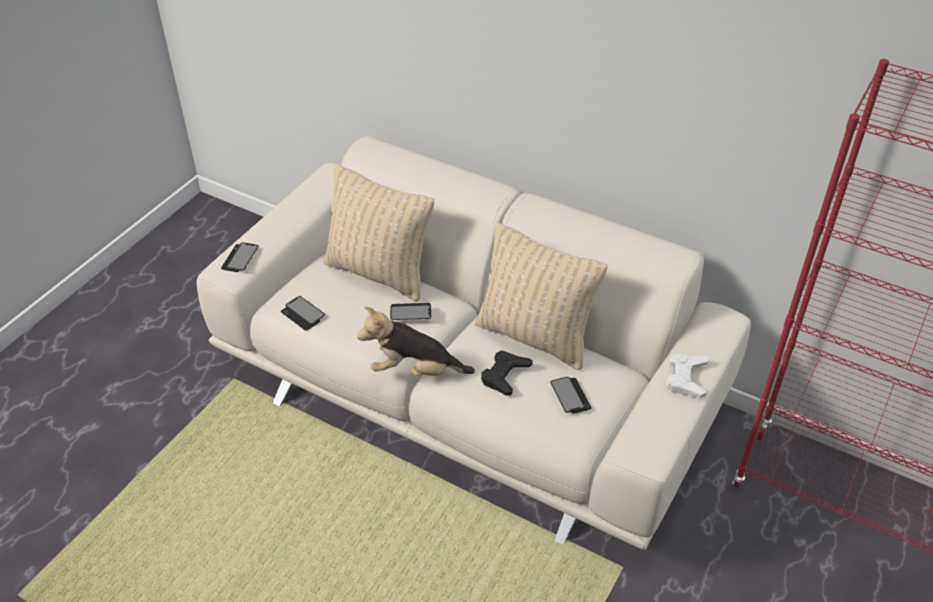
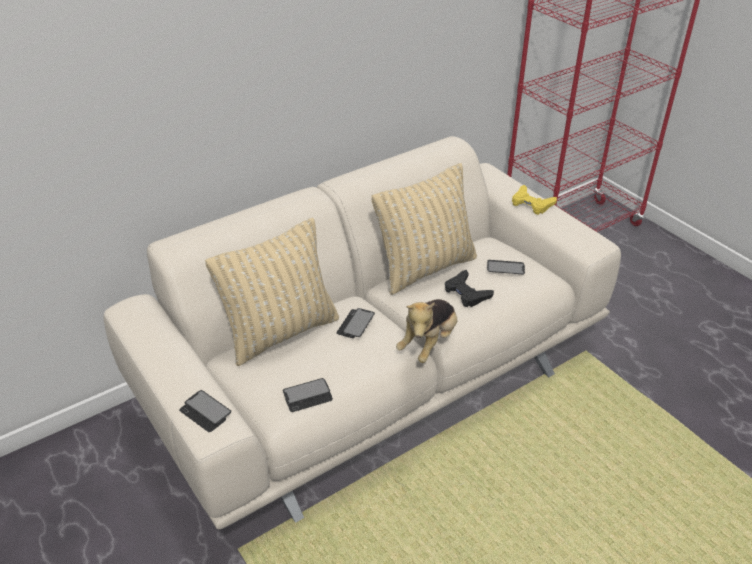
camera: 65 degrees left, 5 degrees down
(686, 378) = (531, 204): white game controller -> yellow game controller

